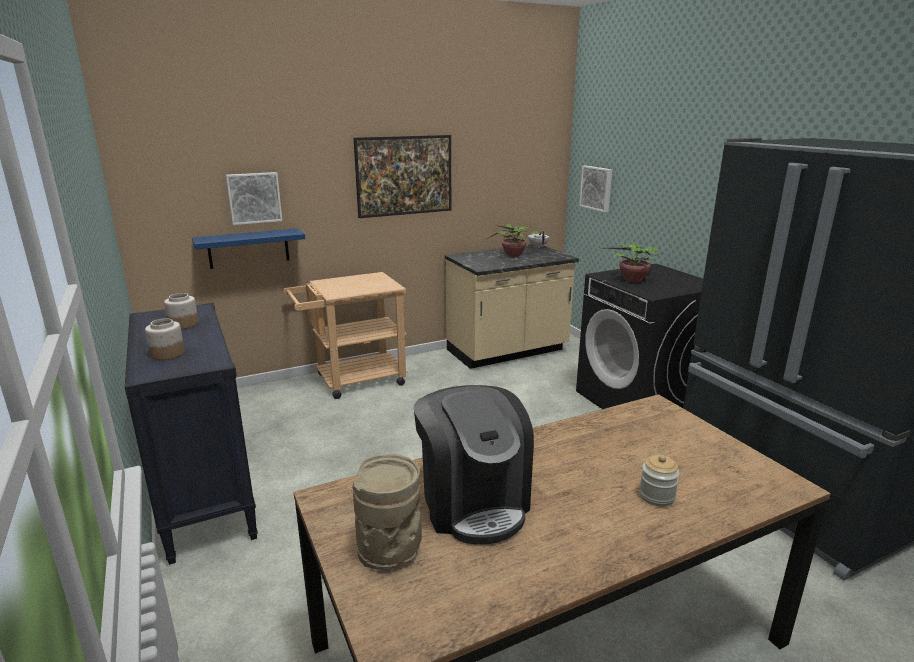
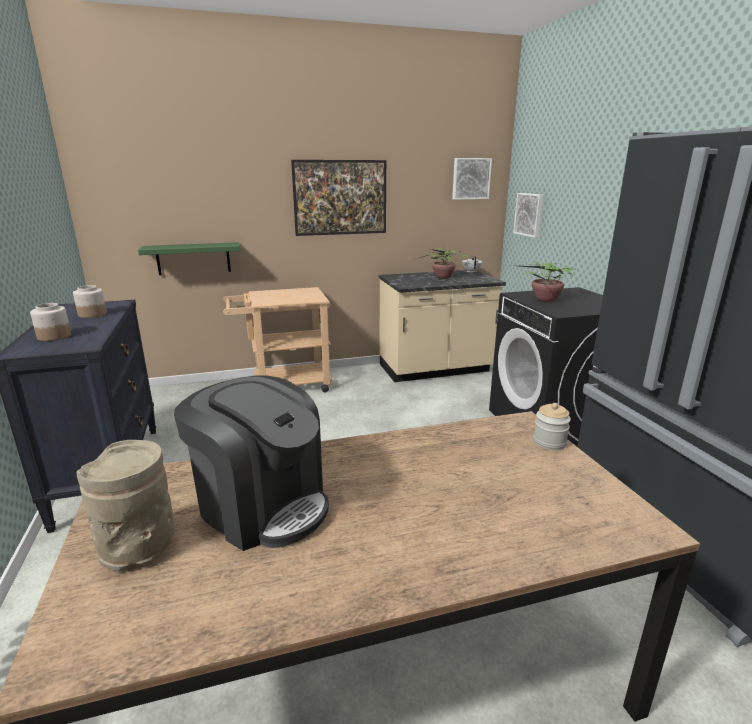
camera: 10 degrees right, 0 degrees up
(248, 248) = (193, 258): blue shelf -> green shelf
(254, 198) = (198, 212): picture -> picture (470, 178)
(473, 502) = (262, 505): coffee machine -> coffee machine turned 45 degrees counterclockwise
(656, 496) = (473, 522): jar -> jar (549, 442)

